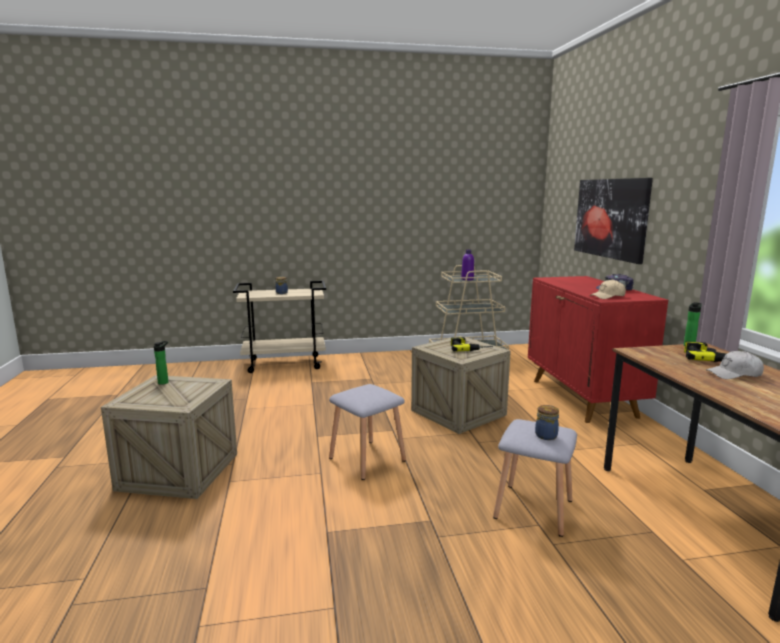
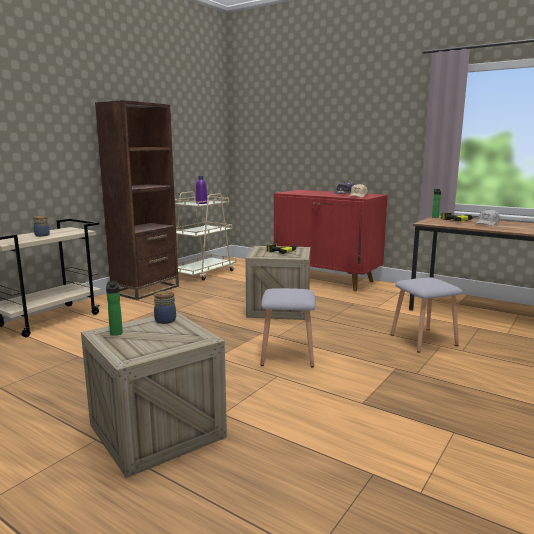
camera: 45 degrees left, 0 degrees up
(390, 358) = (145, 289): none -> brown bookcase
(546, 435) = (436, 282): jar -> jar (165, 320)
(610, 218) = (317, 143): picture -> none

